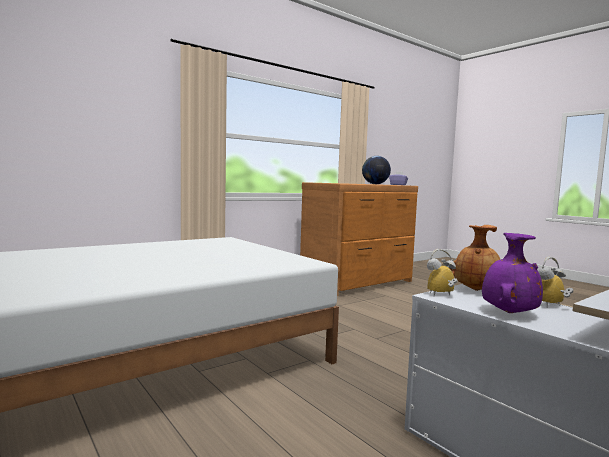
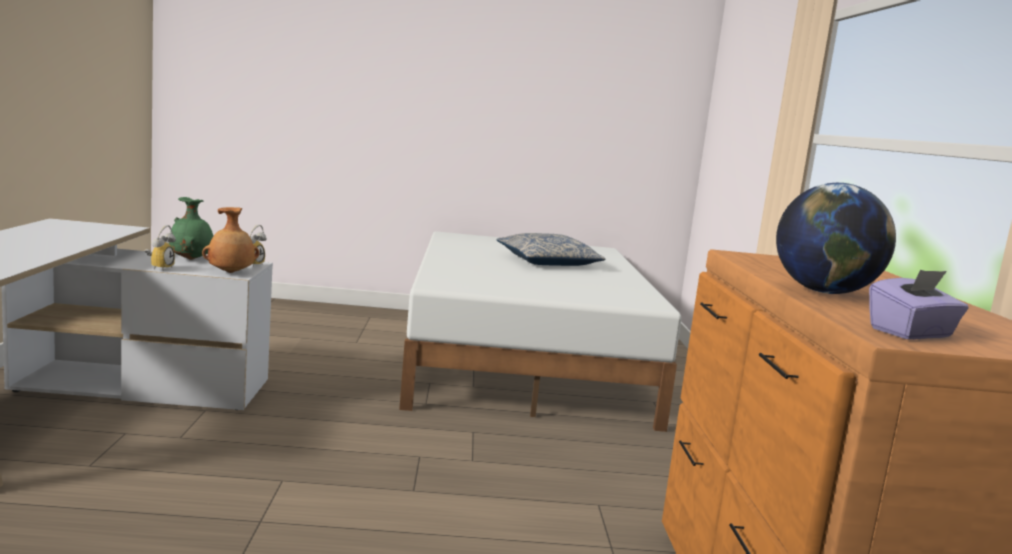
camera: 125 degrees right, 5 degrees up
(119, 258) = (548, 262): none -> pillow
(508, 313) = (192, 259): purple vase -> green vase

